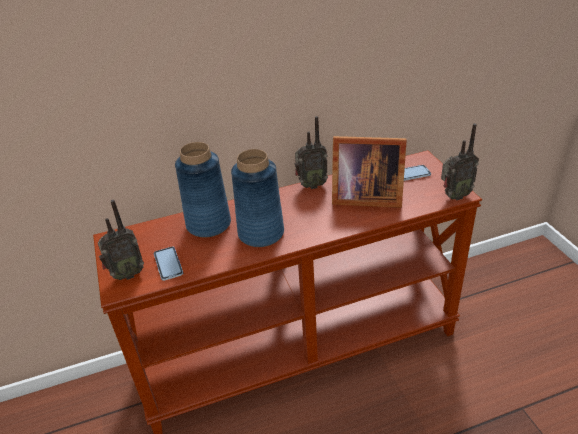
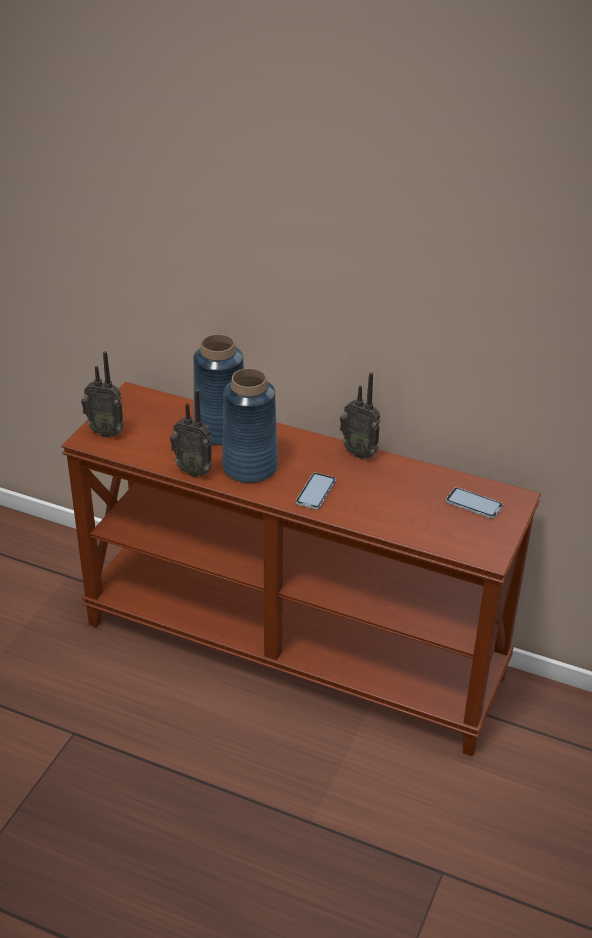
camera: 40 degrees right, 0 degrees up
(168, 264) = (145, 444): phone -> phone (315, 492)
(364, 197) = (391, 495): picture frame -> none
(454, 196) = (479, 553): radio -> radio (194, 470)

